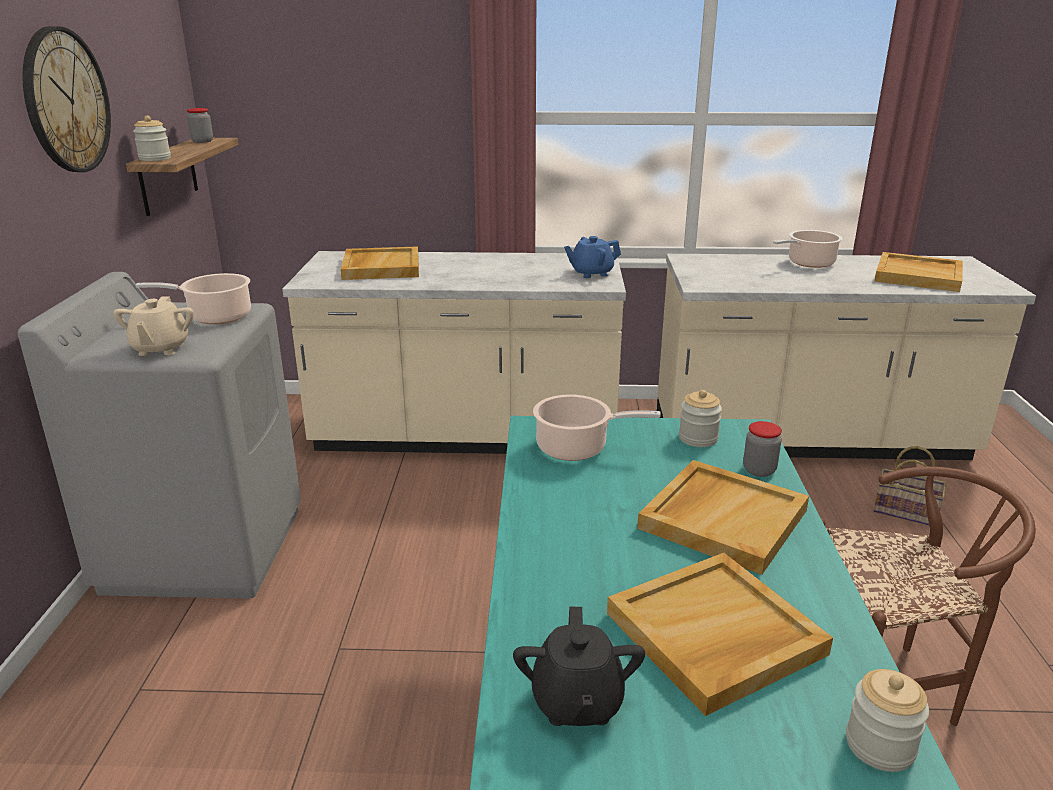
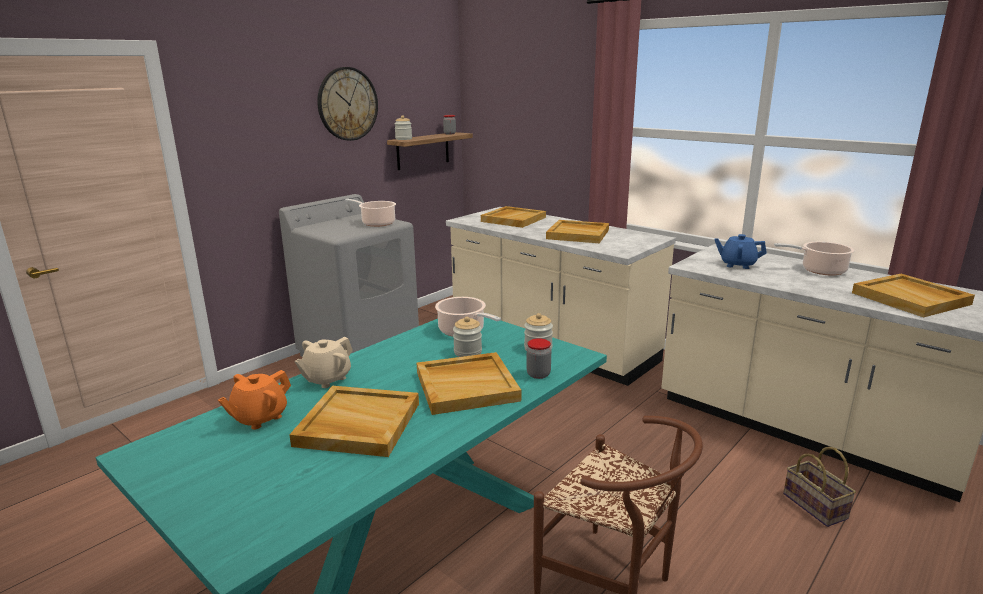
camera: 40 degrees right, 5 degrees down
(160, 349) = (330, 231): beige teapot -> beige teapot (326, 379)
(508, 272) = (578, 234): none -> beige tray
(577, 703) = (259, 418): black teapot -> orange teapot
(591, 273) = (629, 244): blue teapot -> blue teapot (737, 264)
(880, 745) = (331, 496): jar -> jar (467, 352)

